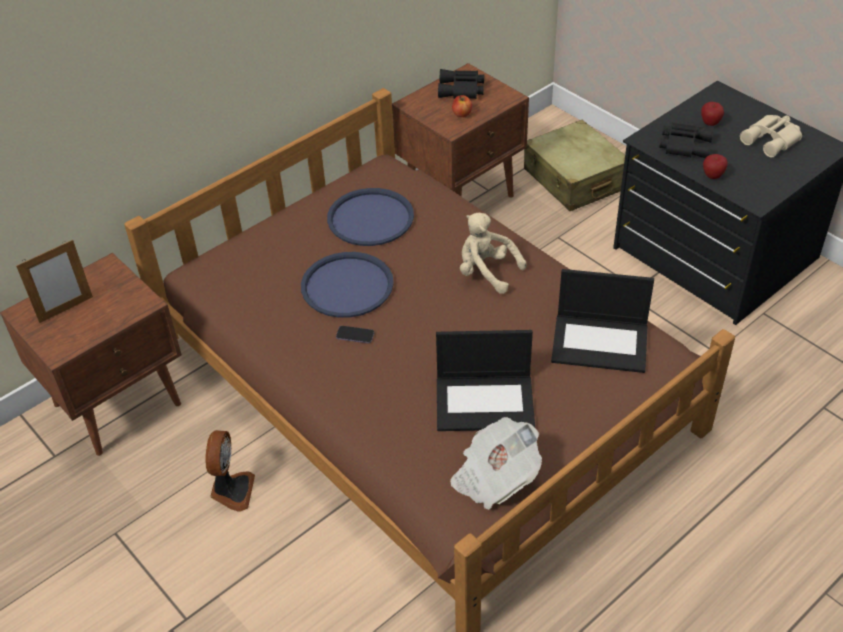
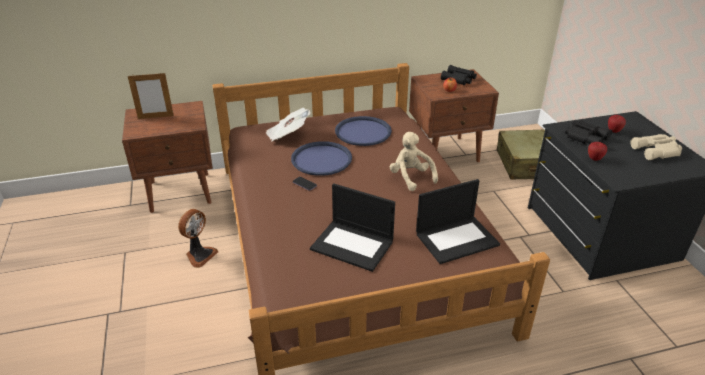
camera: 25 degrees right, 10 degrees down
(494, 477) = (324, 289): newspaper -> newspaper (287, 135)
(601, 342) = (457, 238): laptop -> laptop turned 60 degrees counterclockwise

